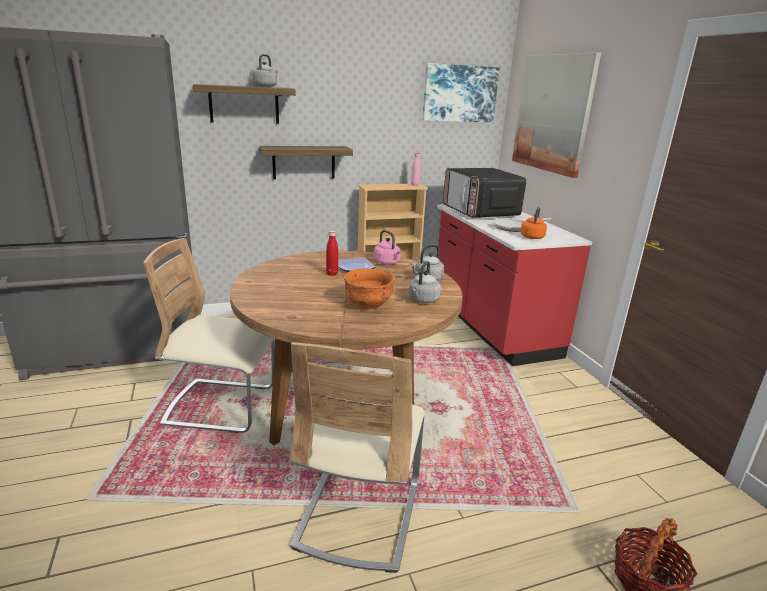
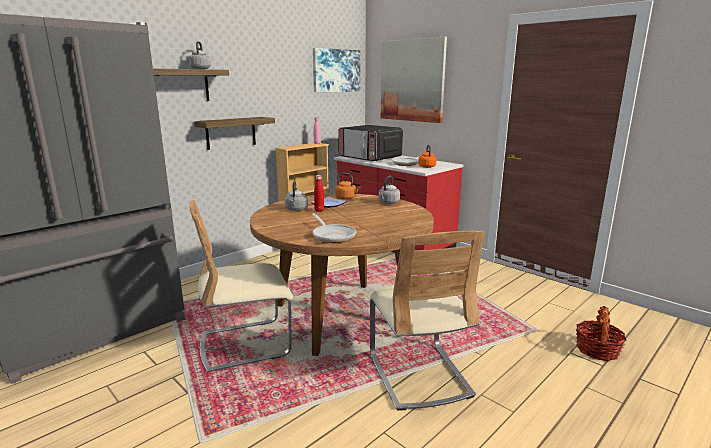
camera: 25 degrees left, 5 degrees down
(295, 311) = (332, 236): none -> frying pan
(369, 305) = (375, 223): orange bowl -> none
(388, 263) = (346, 198): pink kettle -> orange kettle
(423, 300) = (404, 214): grey kettle -> grey kettle (296, 209)

